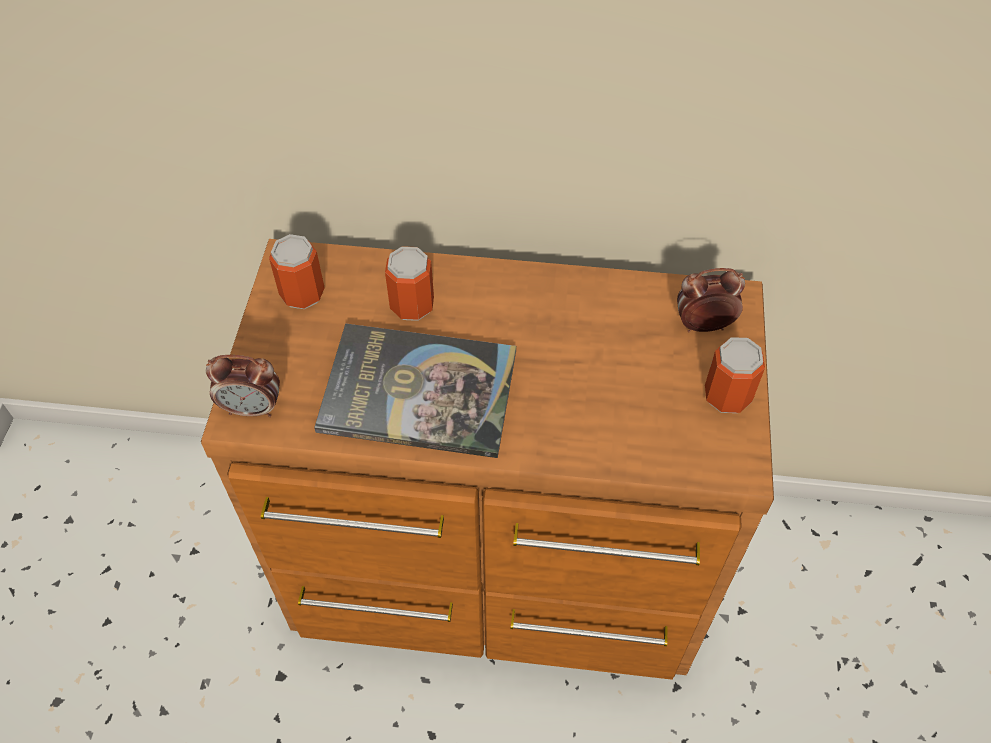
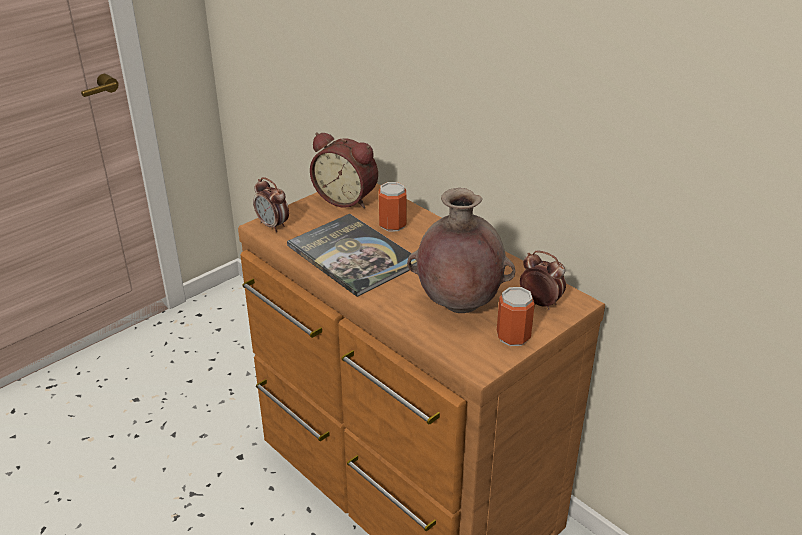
camera: 40 degrees right, 20 degrees down
(302, 294) = (347, 198): can -> alarm clock
(623, 388) = (458, 304): none -> brown vase

